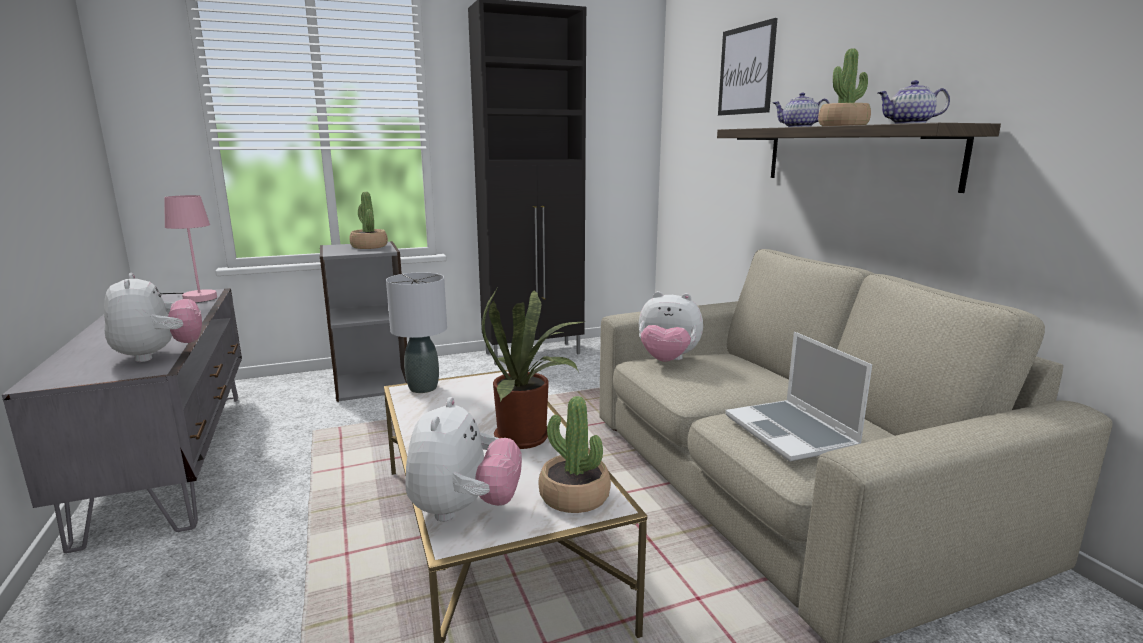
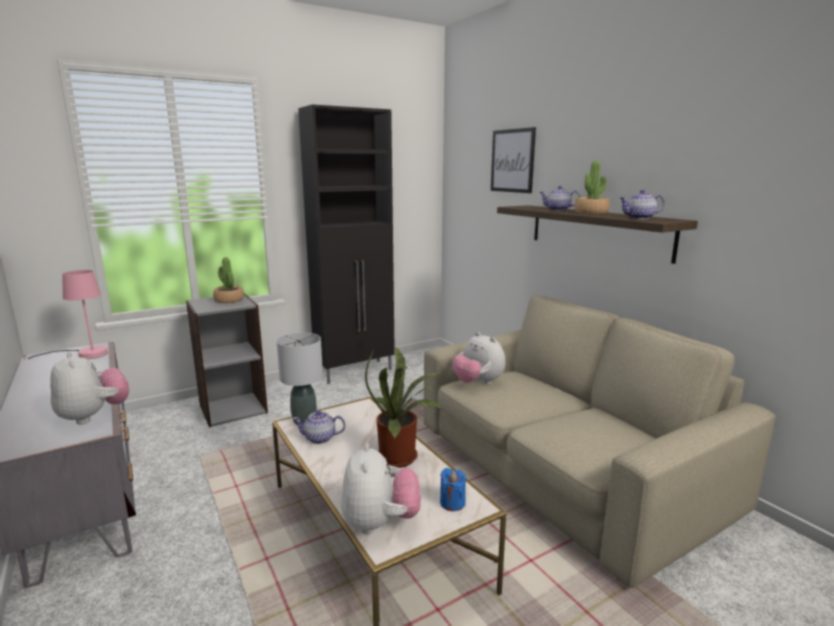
camera: 10 degrees left, 0 degrees up
(432, 408) = (319, 438): none -> teapot
(574, 496) = (452, 503): potted plant -> blue candle
(667, 361) = (478, 383): plush toy -> plush toy turned 45 degrees clockwise
(792, 432) = (582, 437): laptop -> none

